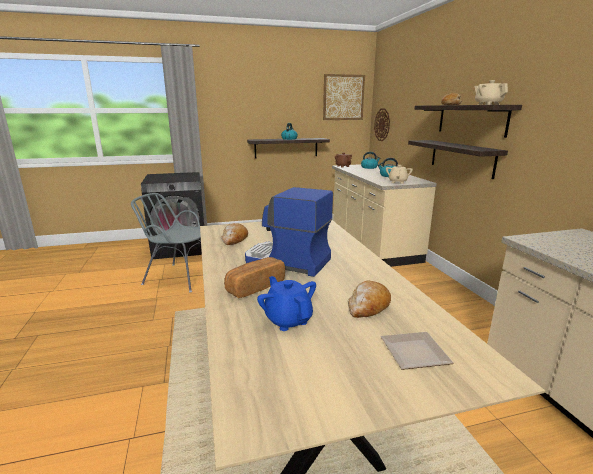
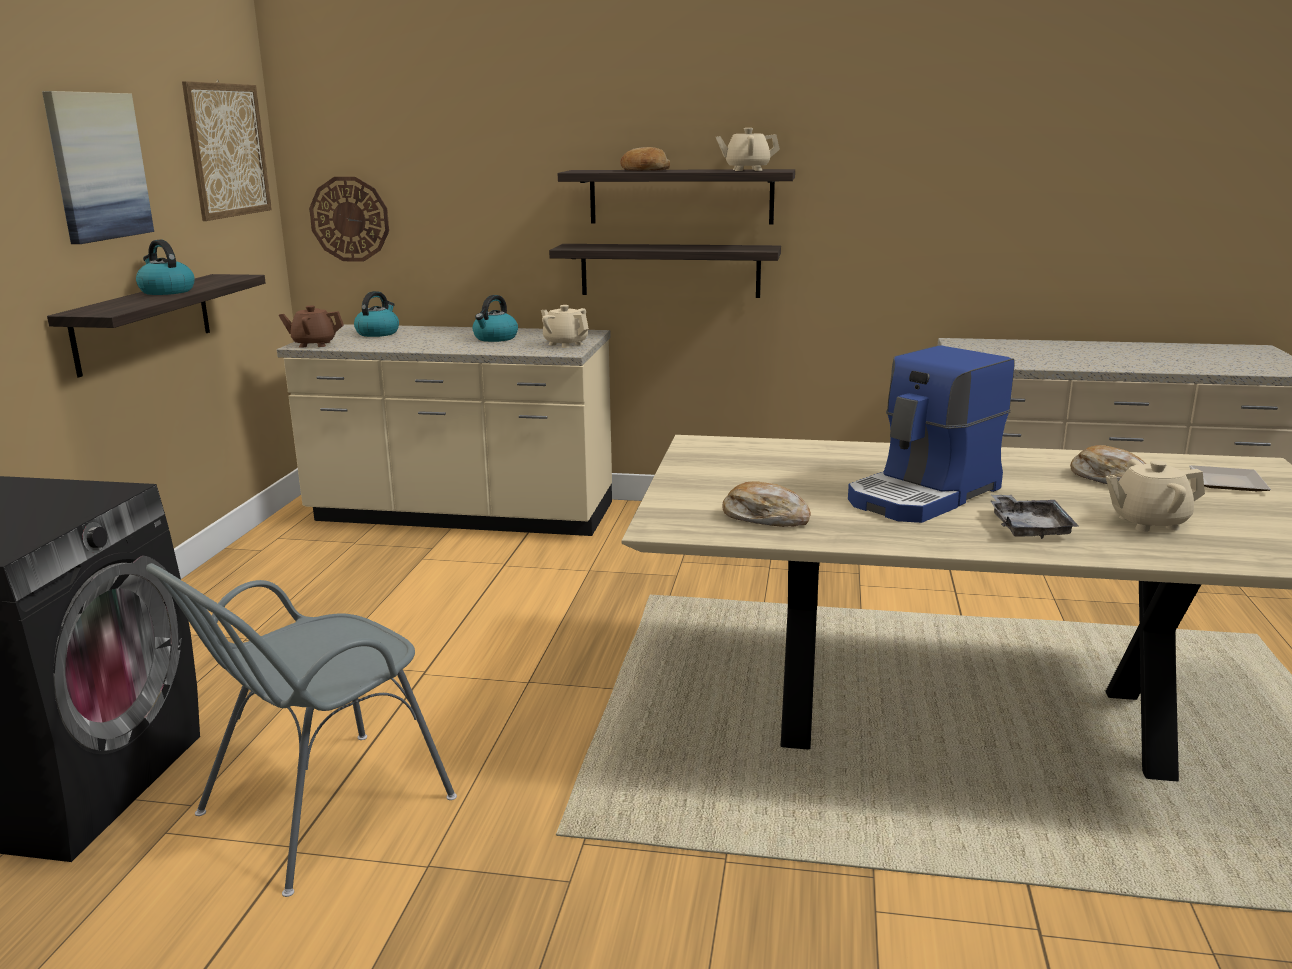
camera: 65 degrees left, 0 degrees up
(255, 287) = (1029, 527): bread -> grey tray
(277, 99) = (97, 166): none -> picture
(288, 320) = (1148, 522): blue teapot -> beige teapot

